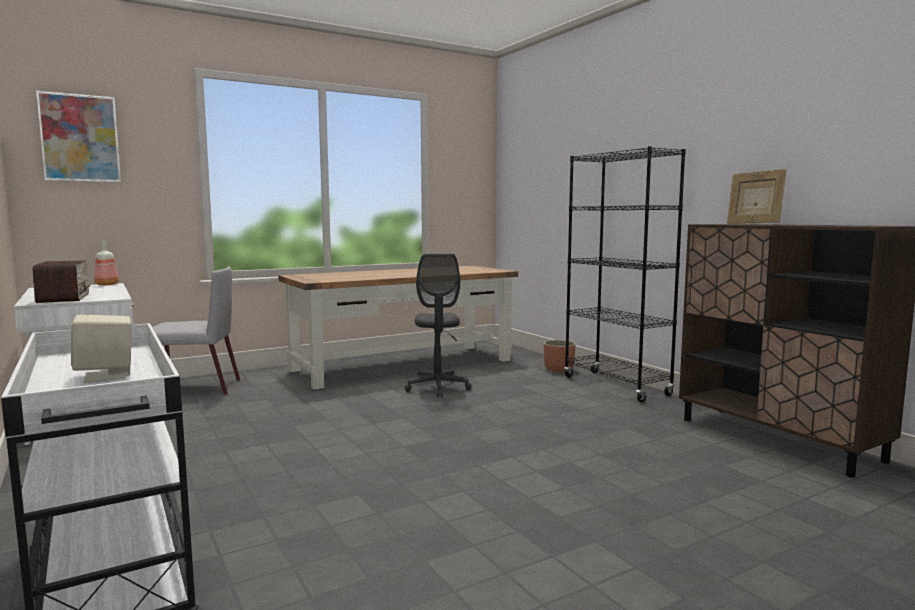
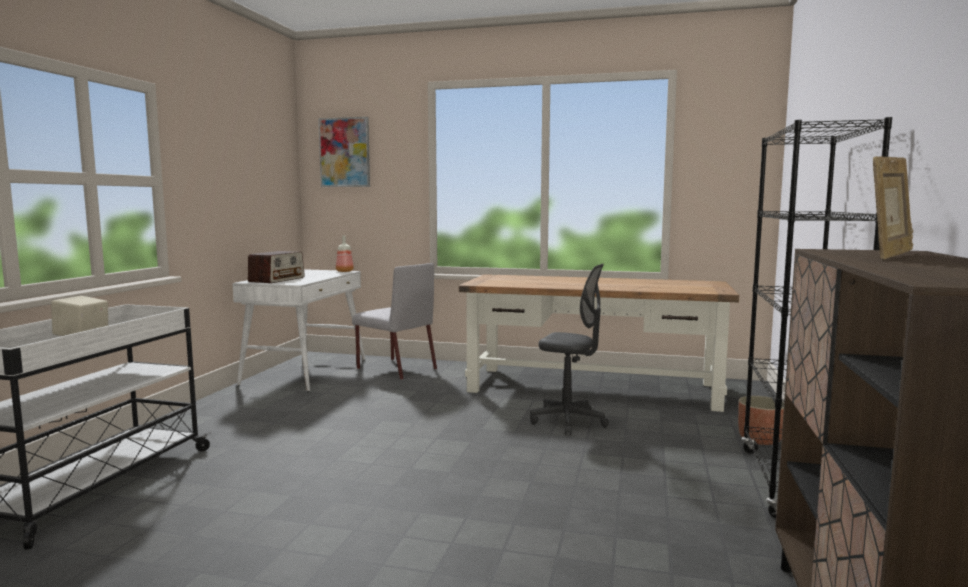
camera: 45 degrees right, 0 degrees up
(437, 388) = (568, 421): grey office chair -> grey office chair turned 105 degrees counterclockwise
(753, 224) = (889, 256): picture frame -> picture frame turned 150 degrees counterclockwise

